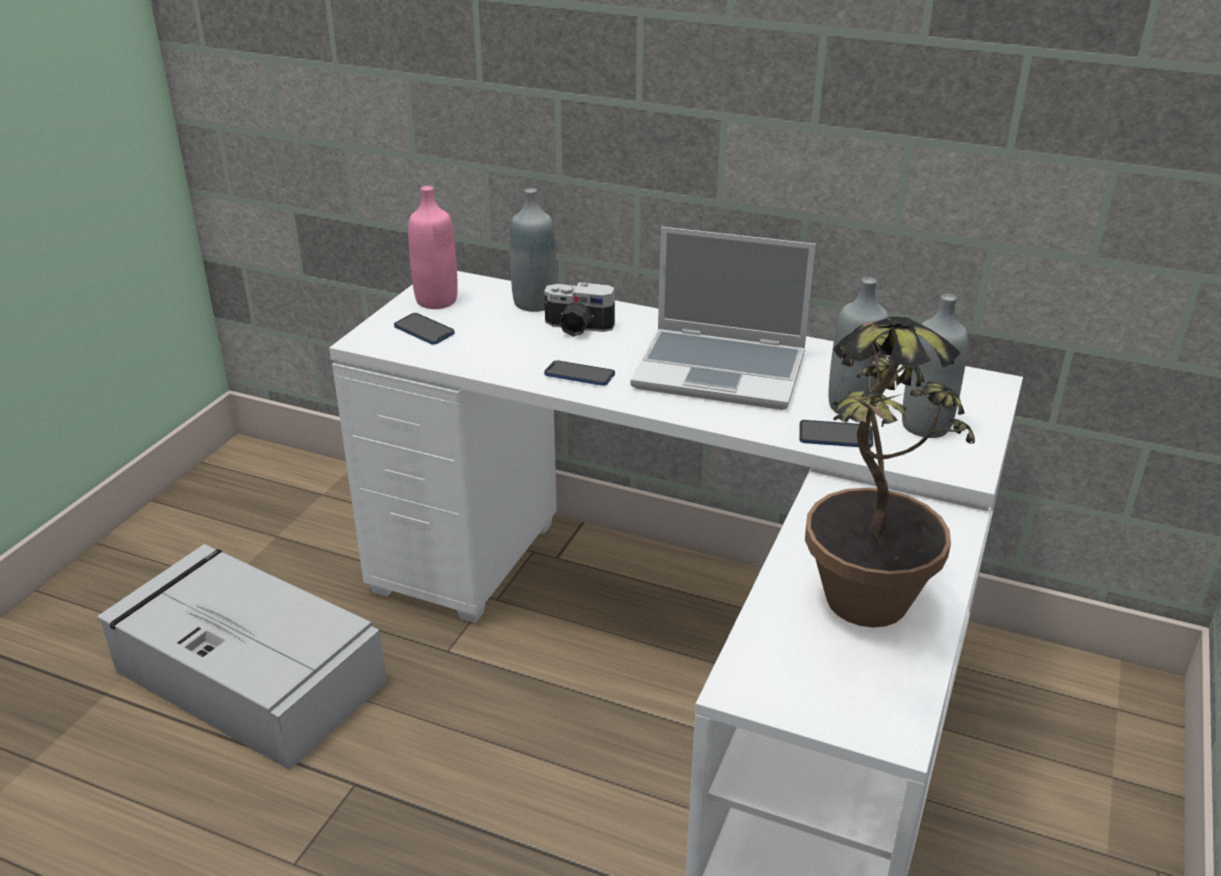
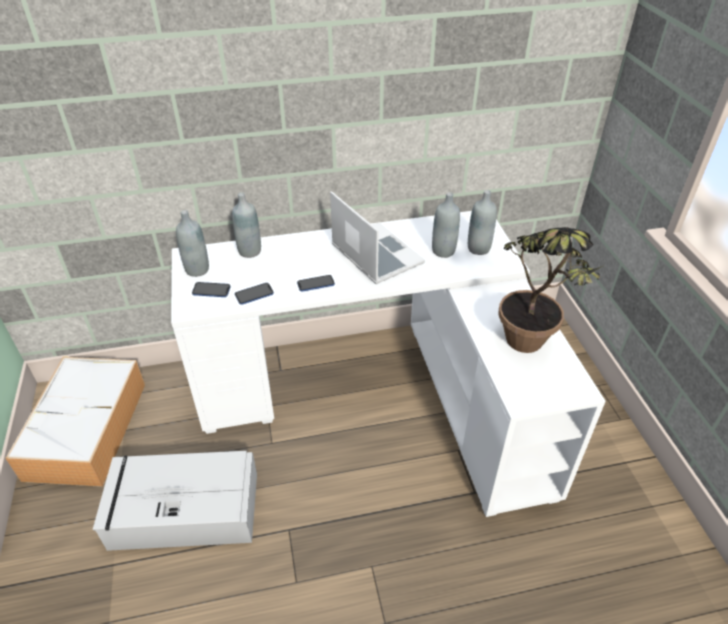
camera: 35 degrees left, 10 degrees up
(235, 516) = (87, 431): none -> storage box
(436, 301) = (197, 270): pink bottle -> grey bottle
(577, 328) = (286, 257): camera -> none
(722, 371) = (375, 254): laptop -> laptop turned 105 degrees counterclockwise
(835, 436) = (451, 269): phone -> phone (254, 294)

